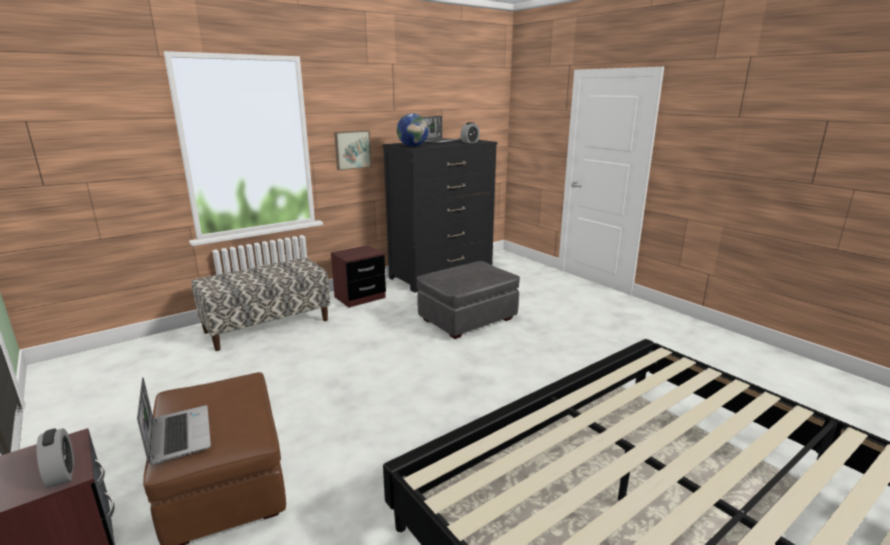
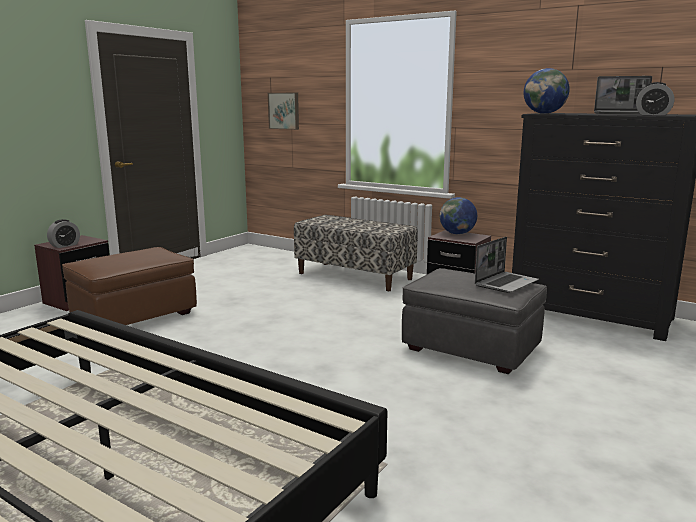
camera: 70 degrees right, 5 degrees down
(178, 435) = (103, 256): laptop -> laptop (506, 283)
(350, 251) = (457, 234): none -> globe
(352, 149) = (503, 117): picture -> picture (284, 111)

